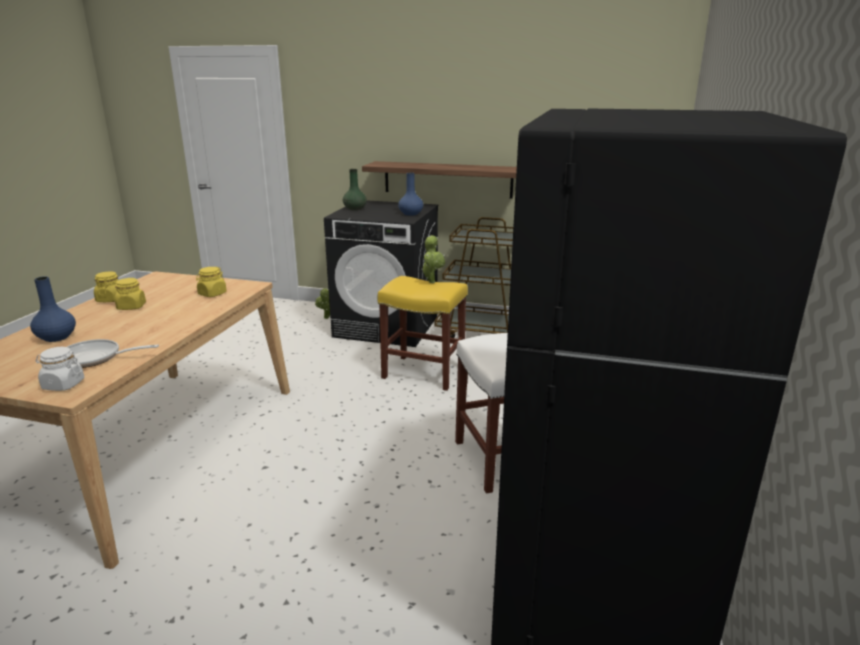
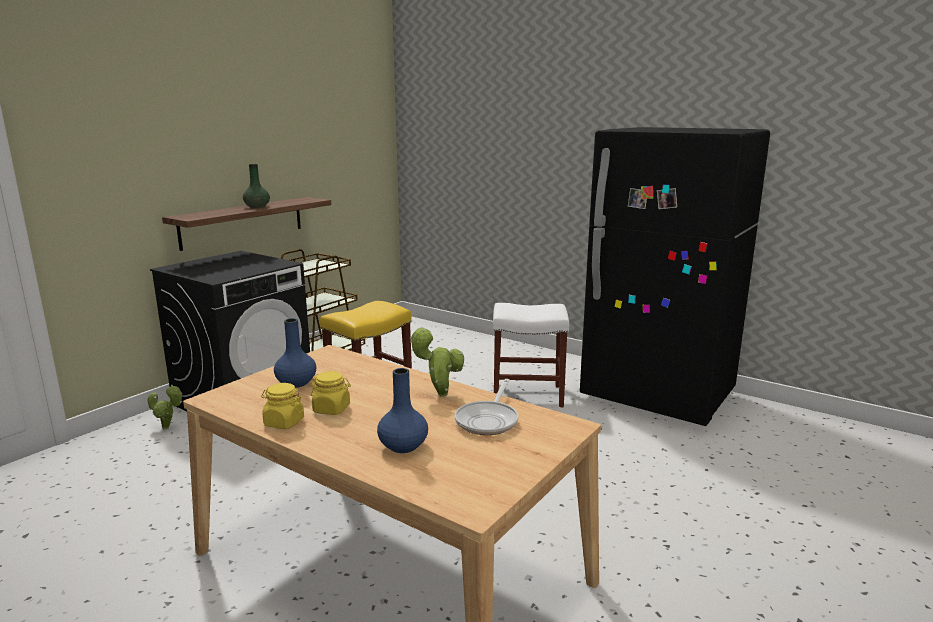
camera: 70 degrees left, 5 degrees down
(63, 385) = (548, 431): white jar -> none
(212, 294) = (336, 370): yellow jar -> none
(354, 208) = (196, 272): green vase -> green vase (257, 207)
(410, 214) = (264, 260): blue vase -> blue vase (297, 383)
(432, 281) = (359, 307): potted plant -> potted plant (439, 394)

